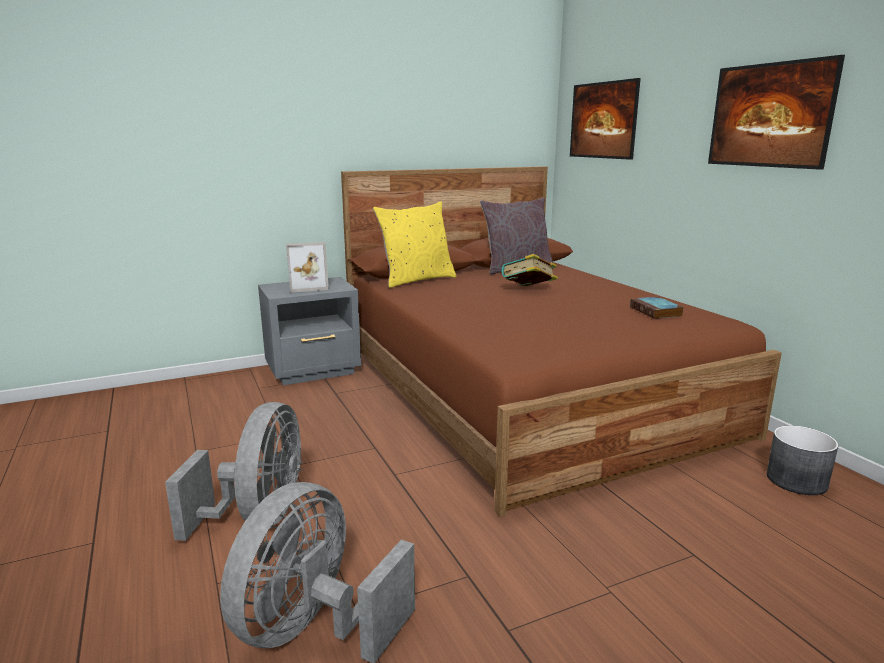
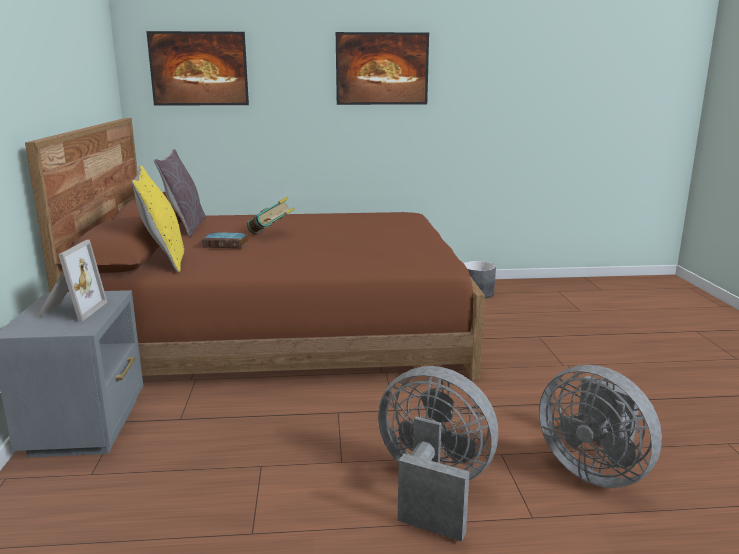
camera: 70 degrees left, 0 degrees up
(656, 312) = (374, 219): book -> book (227, 244)

